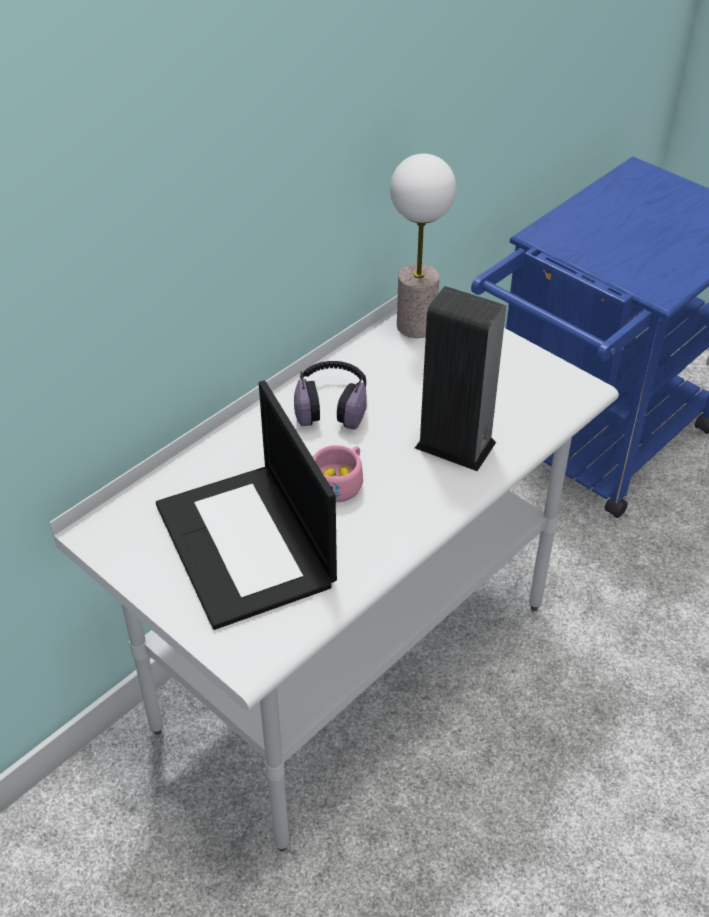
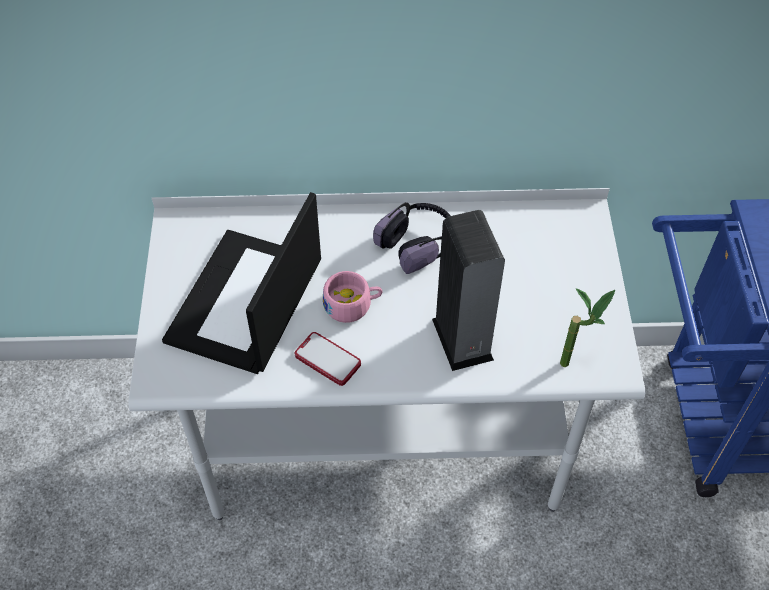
camera: 45 degrees right, 10 degrees up
(374, 534) = (327, 360): none -> phone
(415, 325) = (554, 223): table lamp -> none
(551, 405) = (574, 363): none -> potted plant

